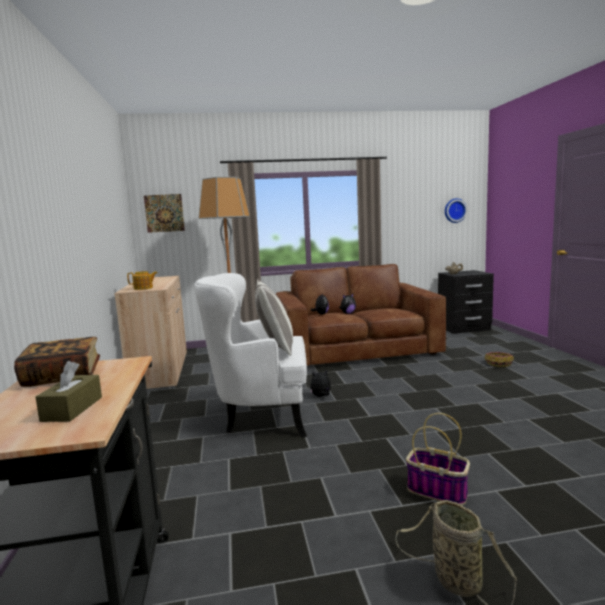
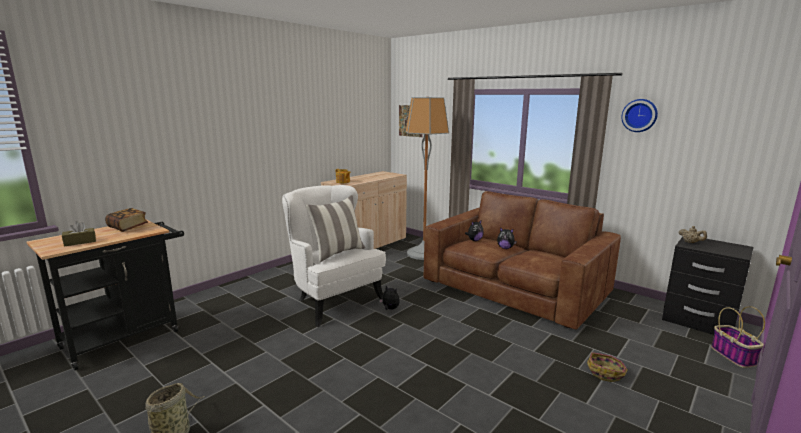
camera: 50 degrees right, 5 degrees up
(438, 491) = (278, 403): basket -> basket (734, 356)
(454, 210) = (734, 152): wall clock -> wall clock (639, 115)

